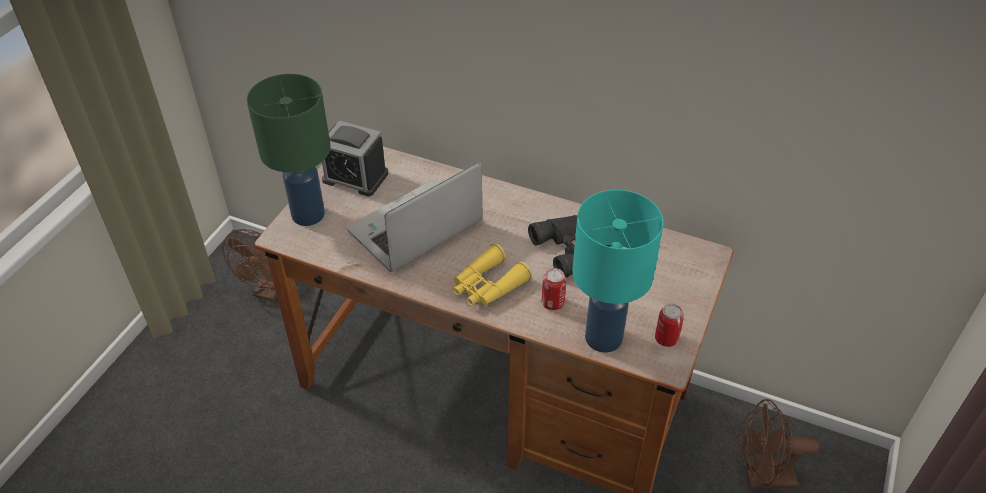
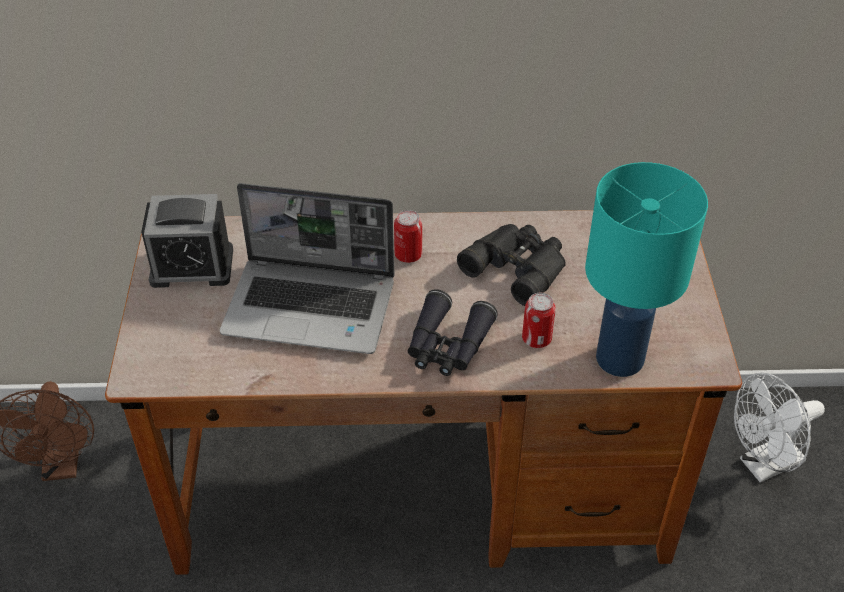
camera: 25 degrees left, 0 degrees up
(307, 215) = (158, 335): green table lamp -> none
(414, 229) = (312, 307): laptop -> laptop turned 105 degrees counterclockwise
(487, 286) = (447, 345): yellow binoculars -> black binoculars
(666, 339) = (687, 335): can -> can (408, 255)
(761, 477) = (764, 465): brown fan -> white fan

